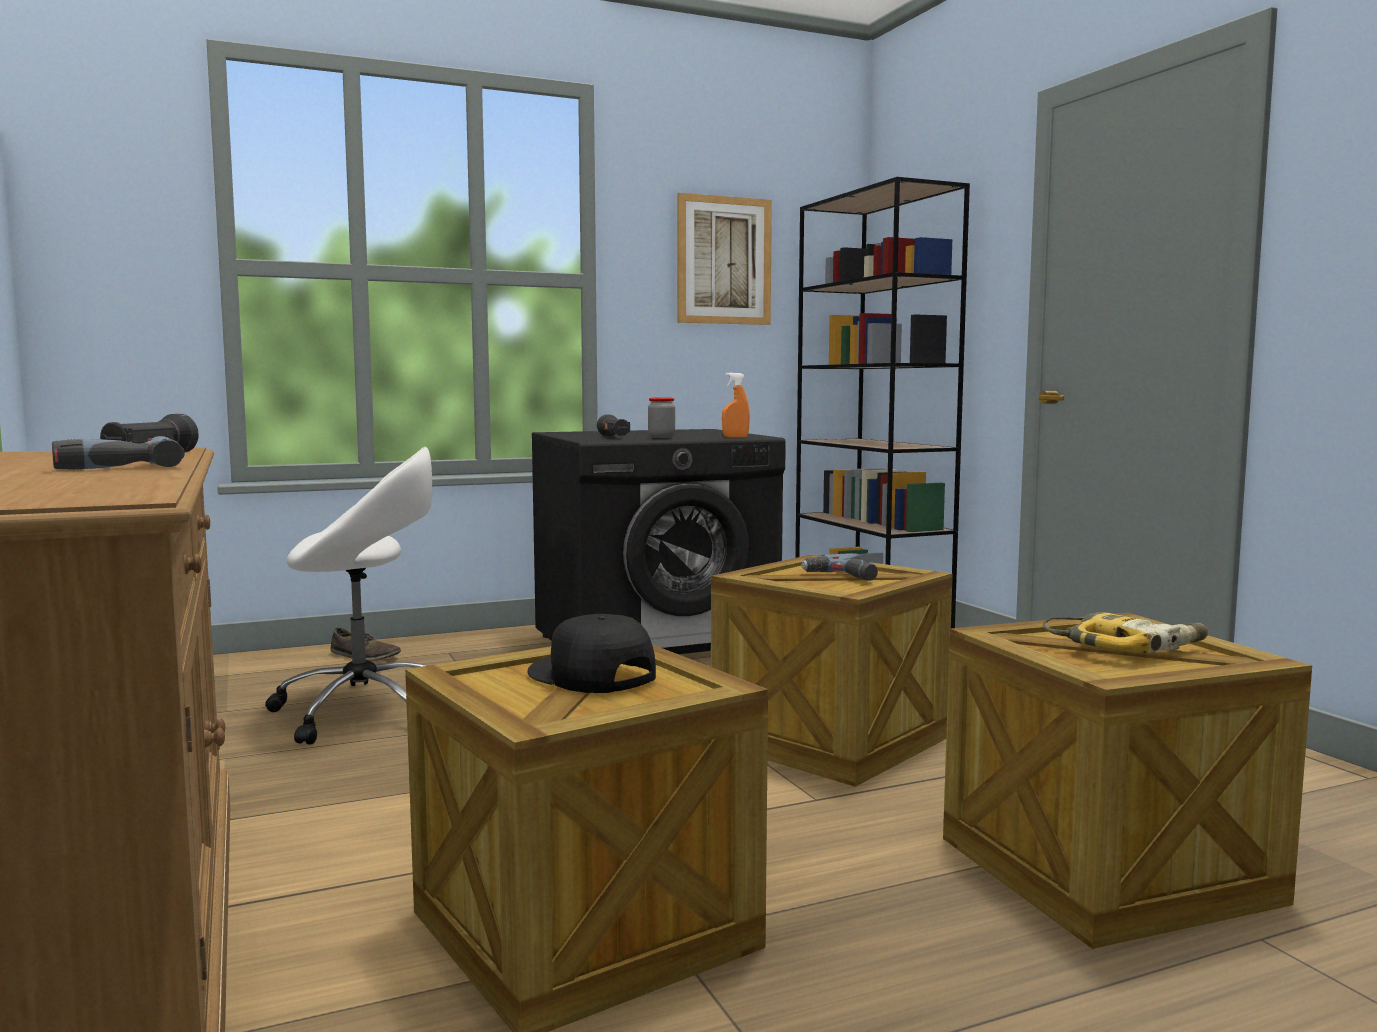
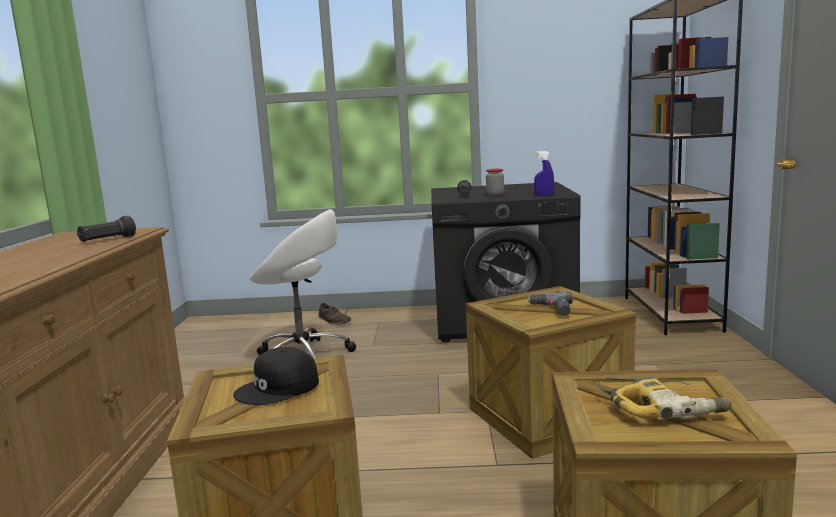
camera: 25 degrees right, 5 degrees up
(118, 466) = (56, 257): power drill -> none
(590, 675) = (278, 388): black cap -> black cap turned 105 degrees counterclockwise
(724, 260) = (571, 63): picture -> none
(735, 437) = (544, 195): orange spray bottle -> blue spray bottle

